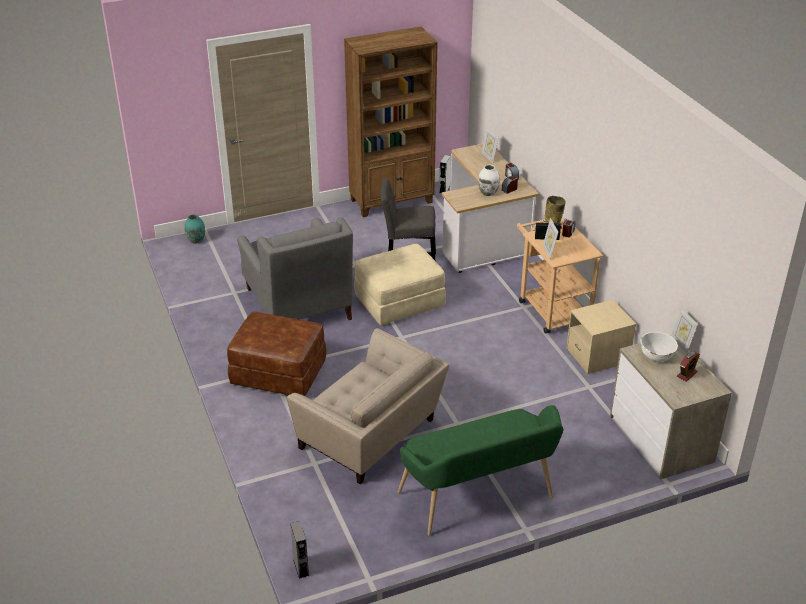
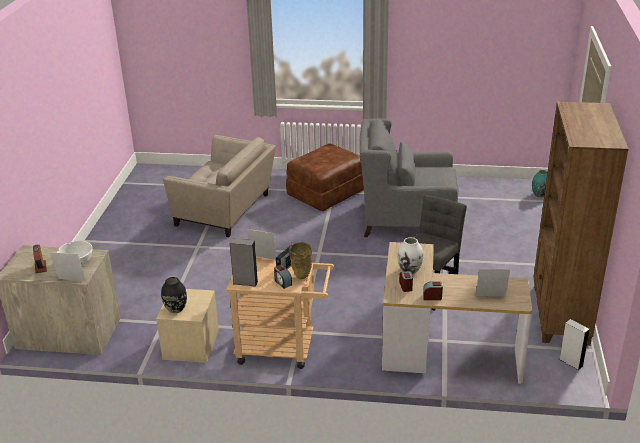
camera: 120 degrees right, 5 degrees down
(301, 567) = (154, 167): grey speaker -> grey speaker (245, 282)
(370, 436) = (225, 211): beige armchair -> beige armchair turned 135 degrees counterclockwise
(399, 301) = (368, 266): beige ottoman -> none
(480, 499) = (124, 233): green bench -> none
(614, 319) = (175, 309): none -> black vase

